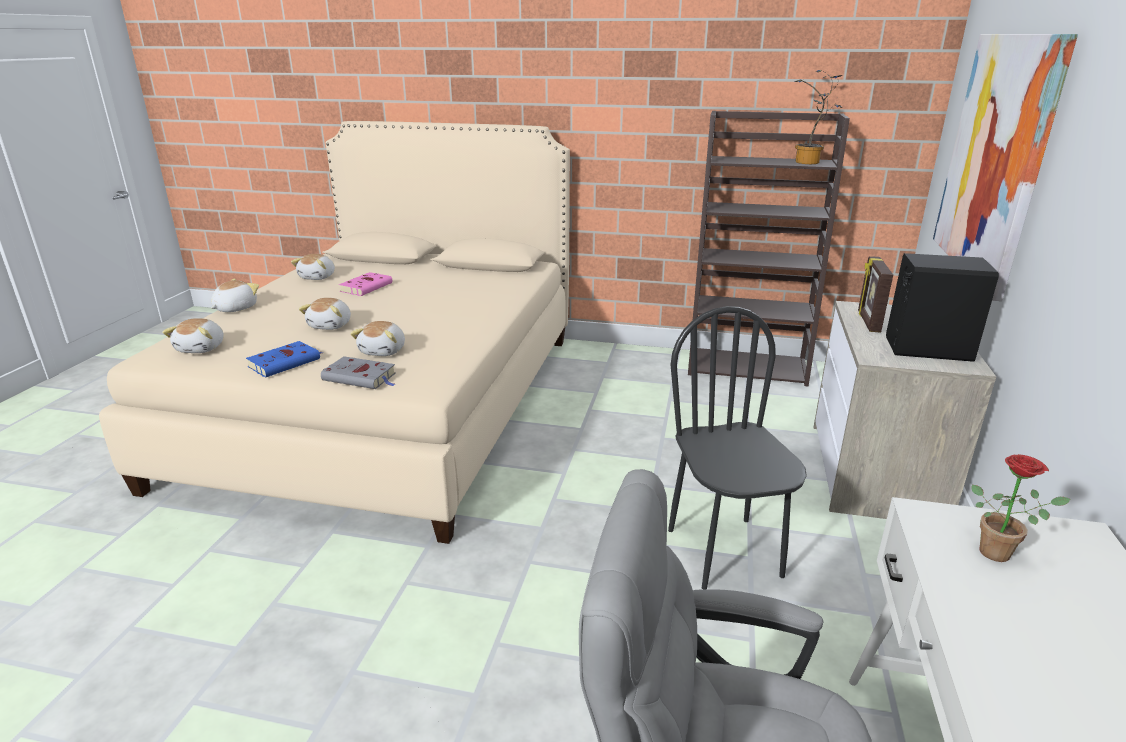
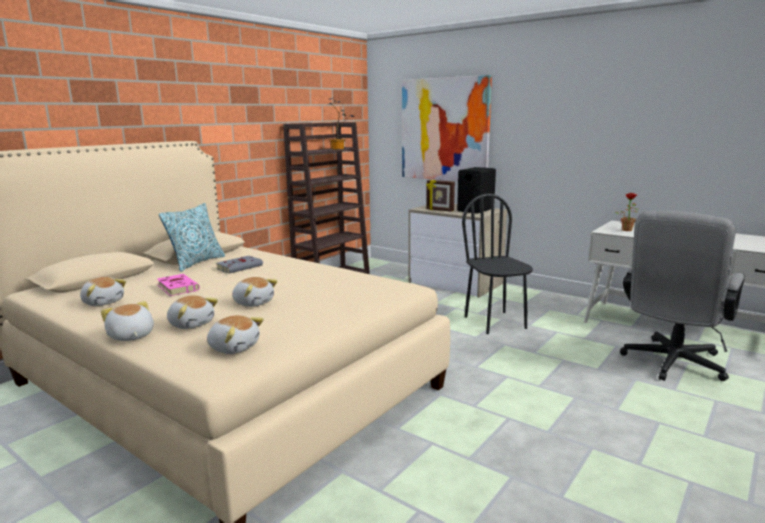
camera: 65 degrees left, 10 degrees down
(286, 362) = (316, 319): blue book -> none
(361, 377) = (375, 299): grey book -> grey book (240, 267)
(384, 351) = (332, 292): plush toy -> plush toy (191, 324)
(459, 271) = (197, 262): none -> pillow
(725, 552) = (495, 322): black chair -> black chair turned 60 degrees clockwise

